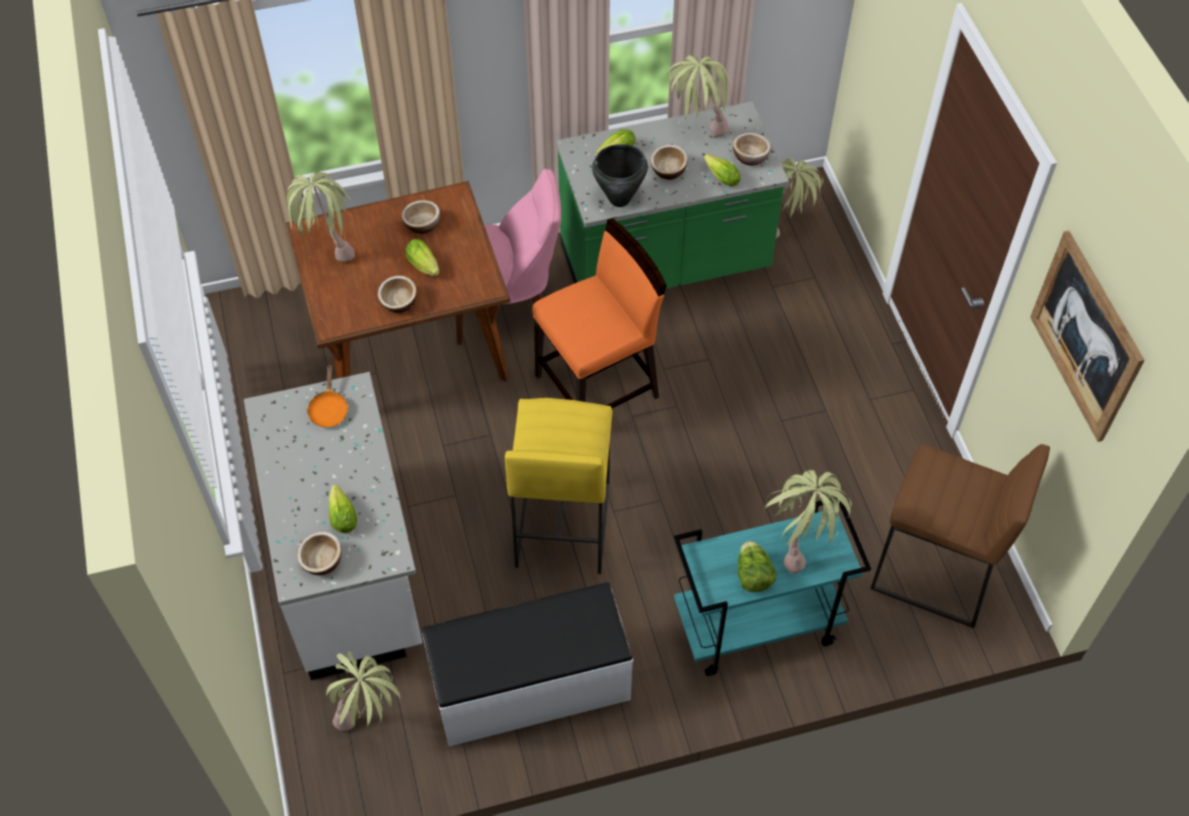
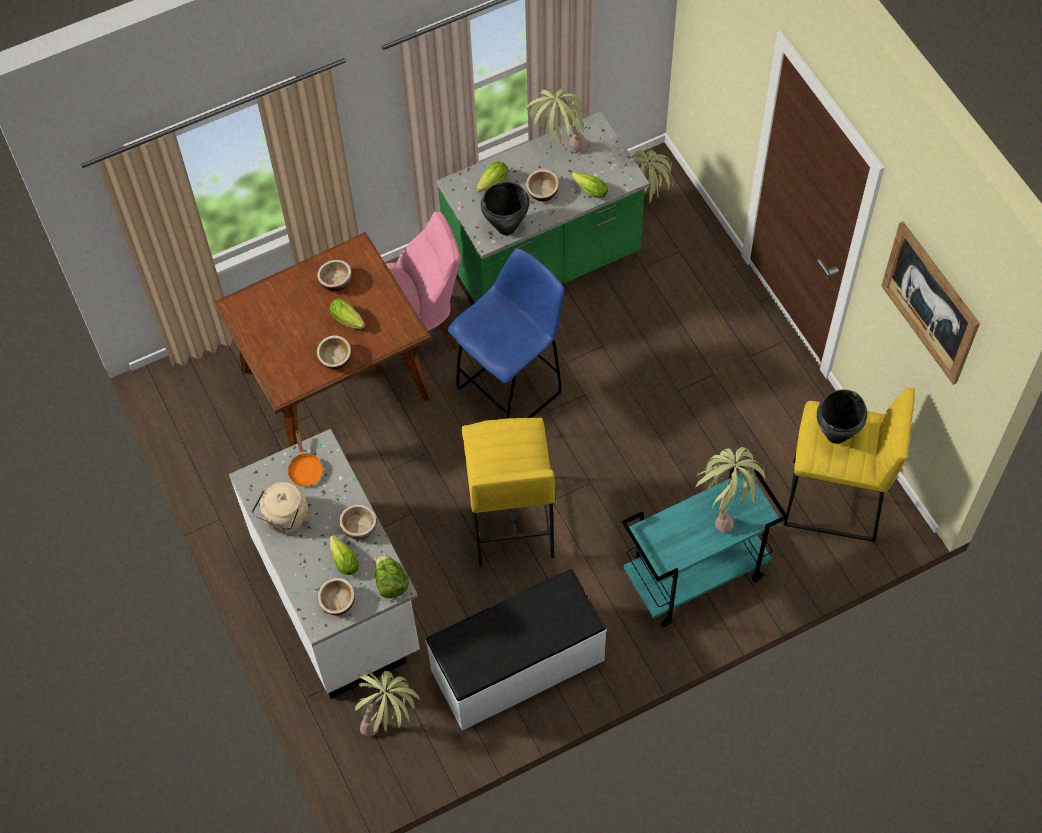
camera: 10 degrees left, 5 degrees up
(291, 458) = (285, 519): none -> beige kettle
(326, 249) = (257, 320): potted plant -> none
(598, 386) = (512, 390): orange chair -> blue stool
(750, 157) = (611, 166): bowl -> bowl (359, 527)
(752, 575) = (692, 541): lettuce -> lettuce (390, 582)
(933, 573) = (833, 502): brown stool -> yellow stool
(947, 487) = (836, 435): none -> black cooking pot

